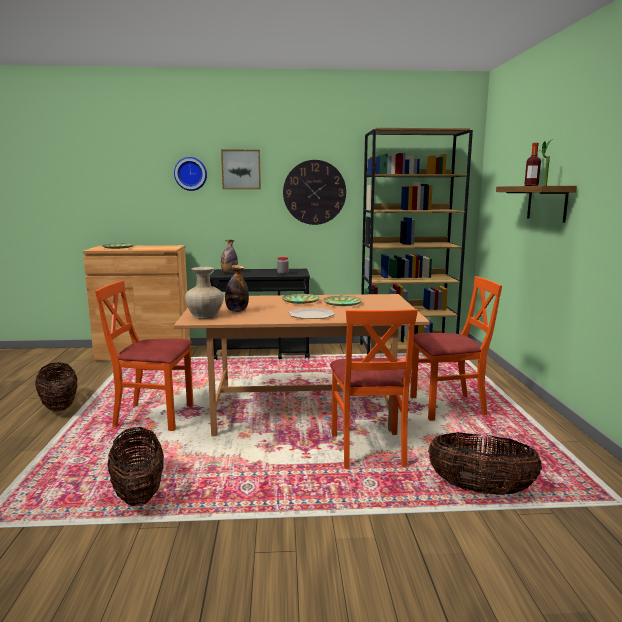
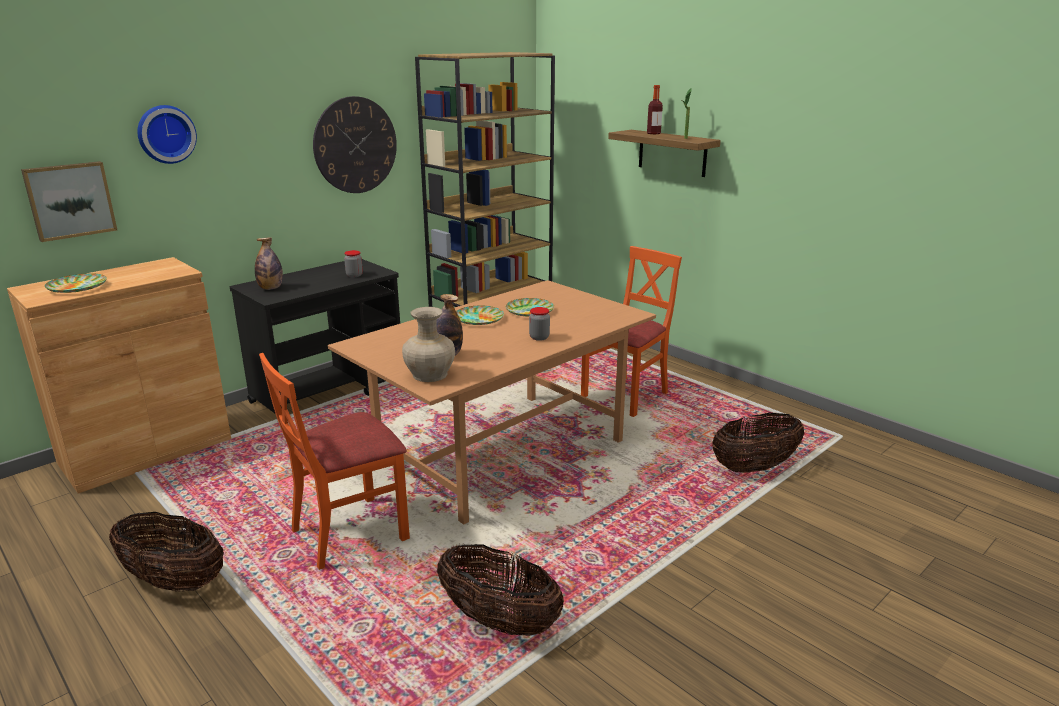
camera: 40 degrees left, 10 degrees up
(241, 169) = (248, 119): picture -> picture (70, 200)
(311, 315) = (539, 337): plate -> jar
(369, 450) = (629, 469): orange chair -> none

